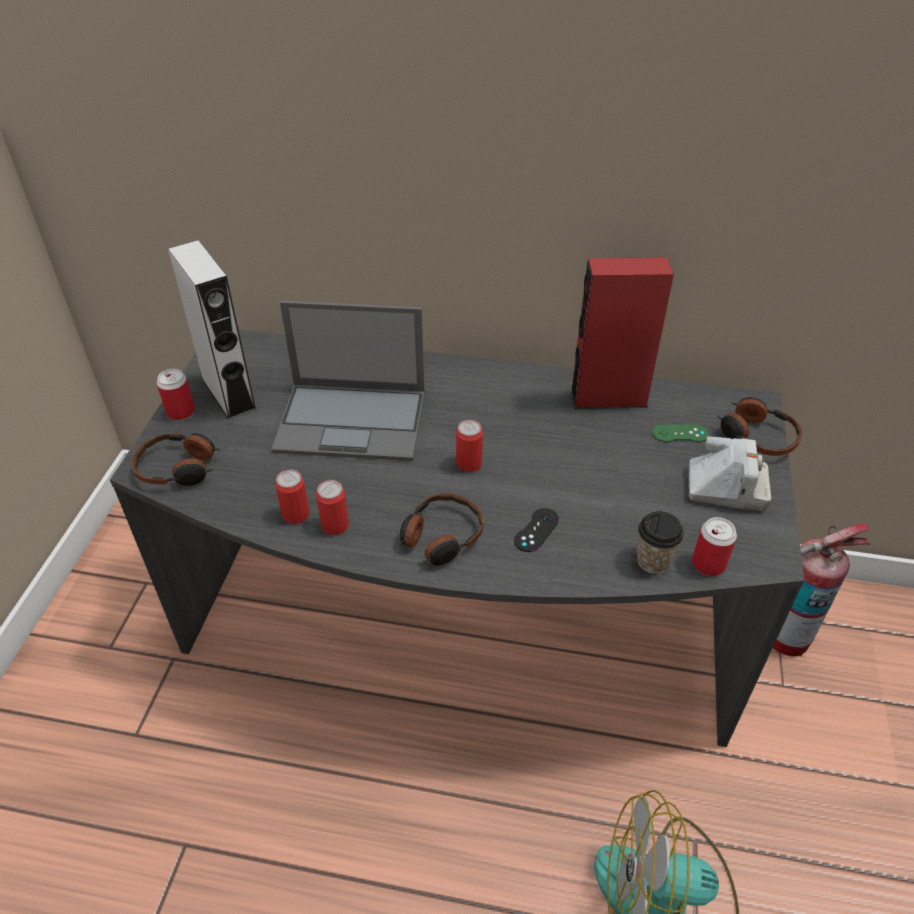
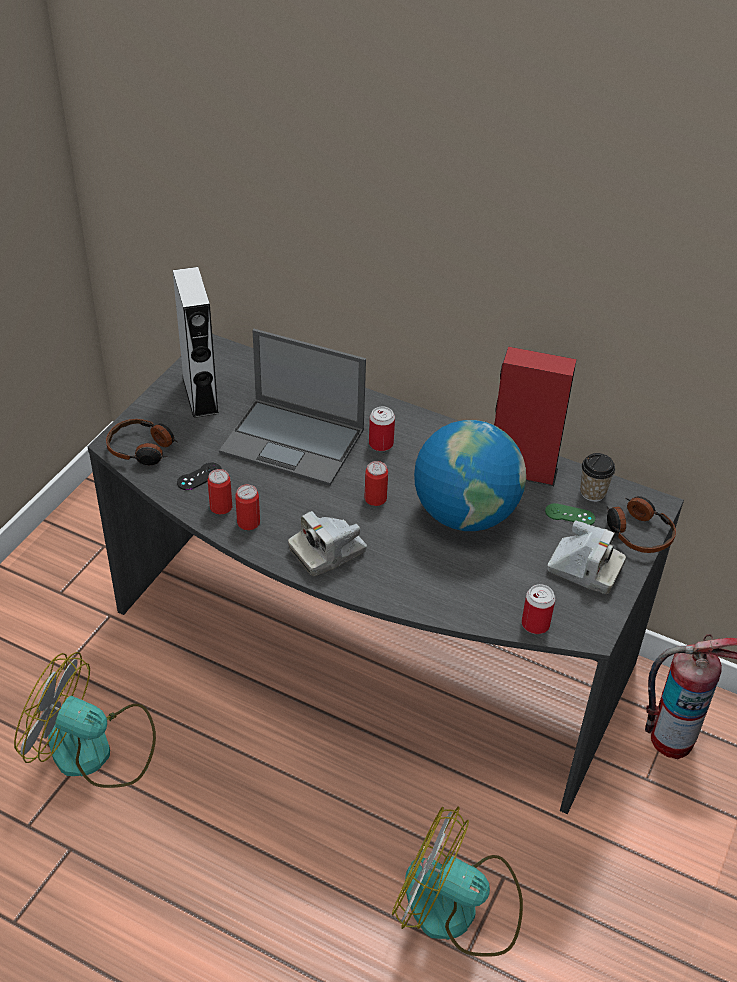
camera: 15 degrees right, 0 degrees up
(181, 412) = (157, 403): can -> can (381, 444)
(198, 826) = (95, 750): none -> fan
(440, 537) = (327, 552): headphones -> camera
(536, 530) = (407, 564): black game controller -> black game controller (199, 476)
(572, 458) = (464, 514): none -> globe
(653, 561) = (491, 610): cup -> cup (592, 493)

